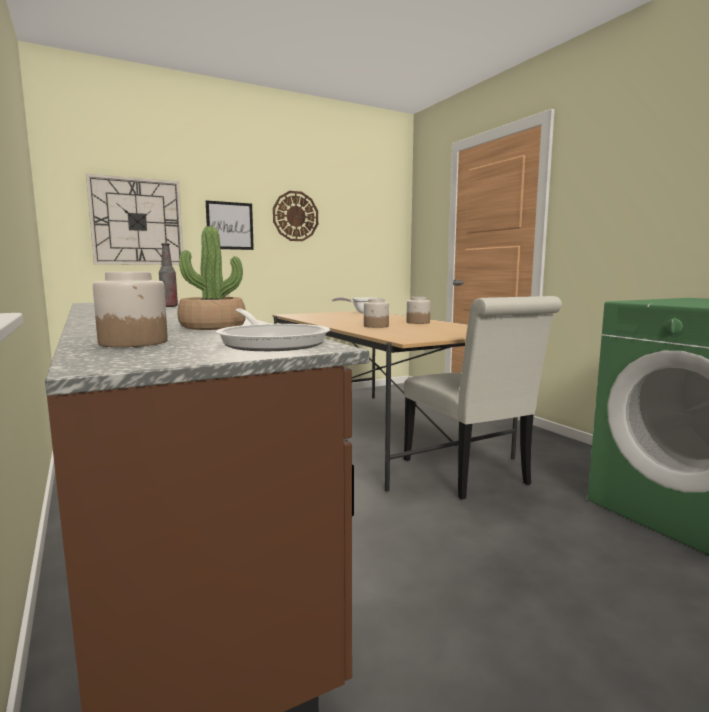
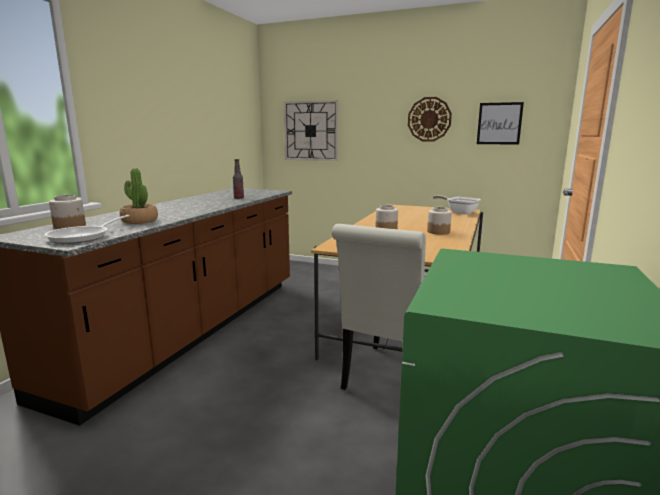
camera: 50 degrees right, 5 degrees up
(230, 226) = (372, 130): picture -> picture (499, 123)

